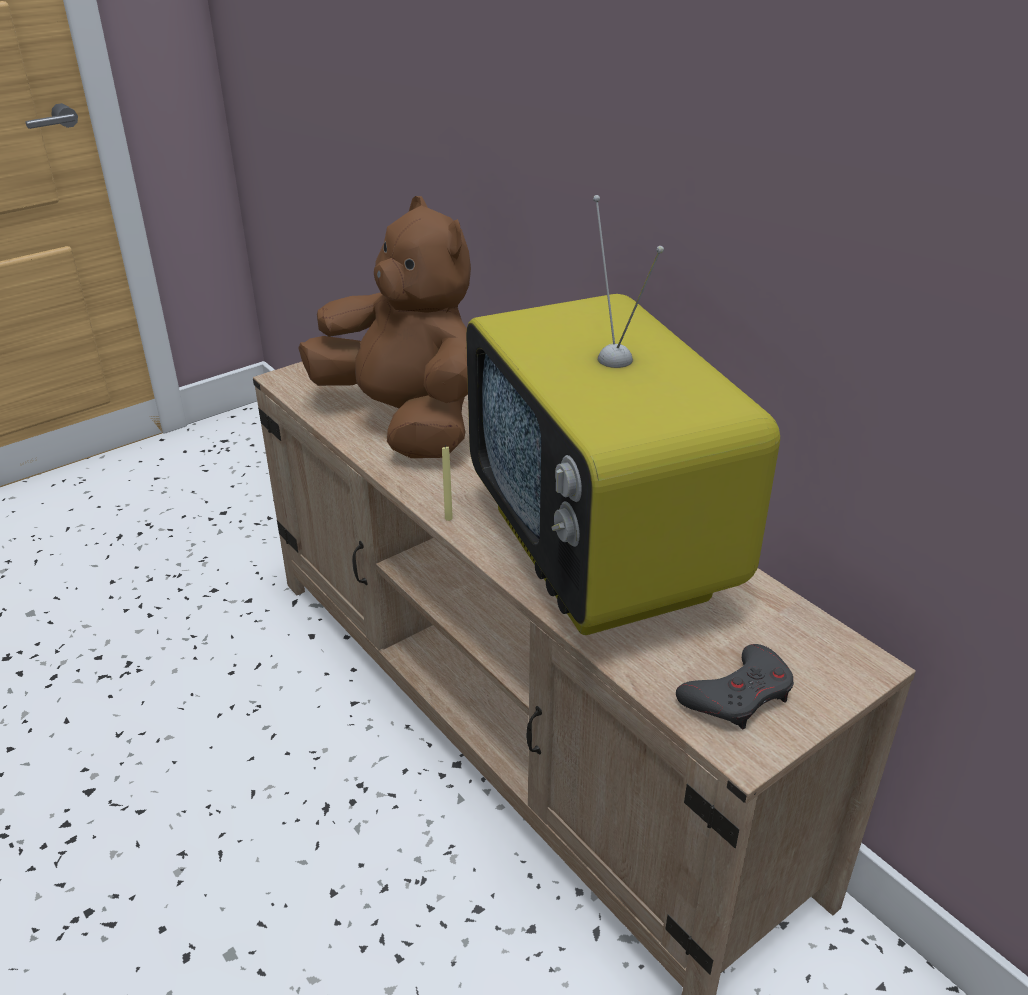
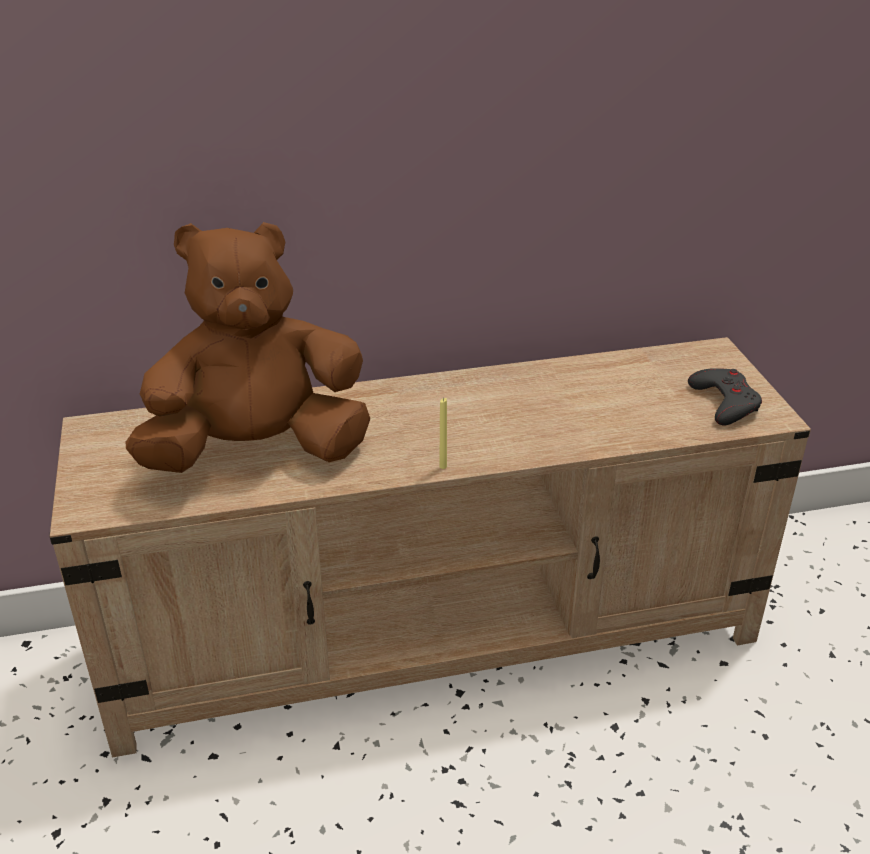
camera: 65 degrees left, 0 degrees up
(603, 556) = (546, 407): television -> none

